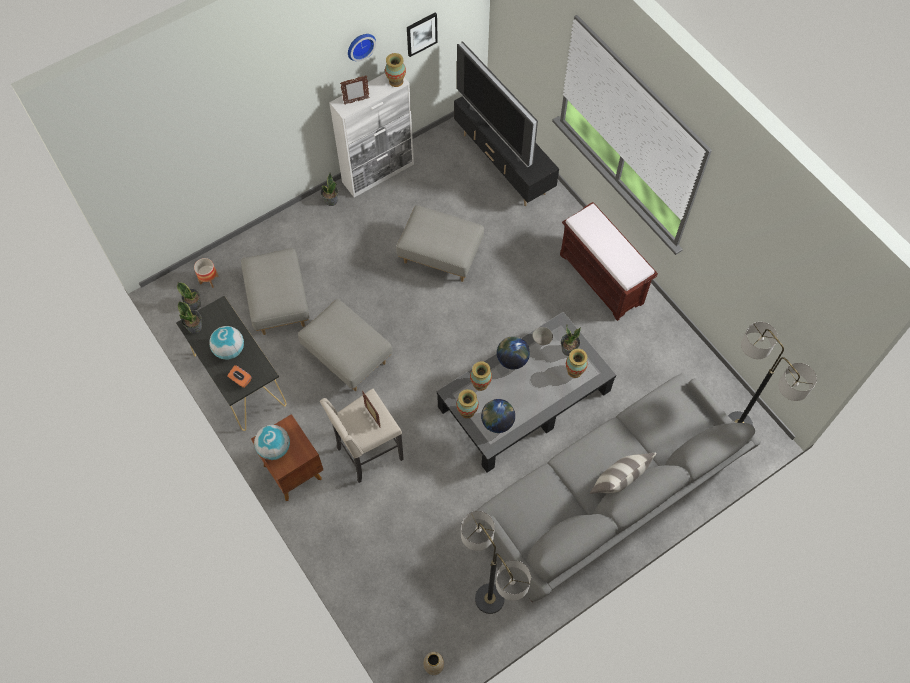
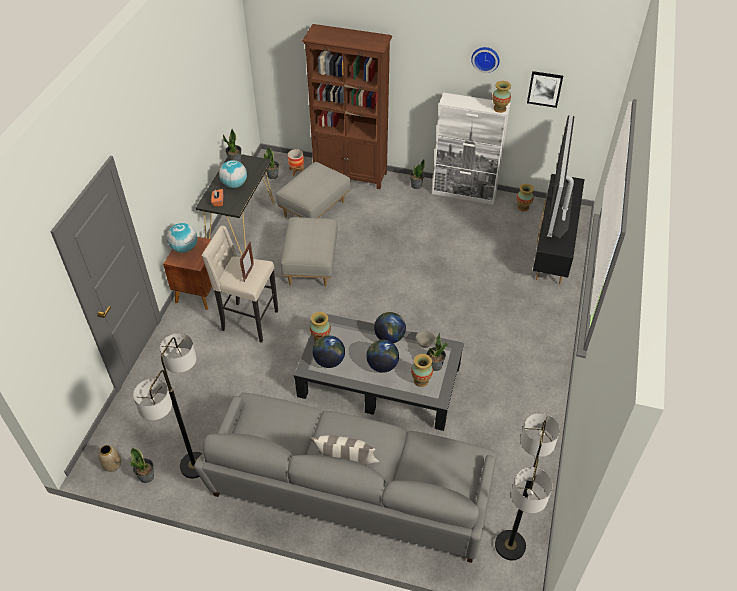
camera: 50 degrees right, 15 degrees down
(262, 240) = (351, 175): none -> brown bookcase
(356, 101) = (460, 102): picture frame -> none
(441, 255) = (441, 262): grey ottoman -> none
(469, 644) = (147, 476): none -> potted plant
(480, 383) = (350, 331): vase -> vase (523, 207)
(536, 387) = (382, 365): none -> globe
(602, 279) = (532, 363): brown bench -> none

